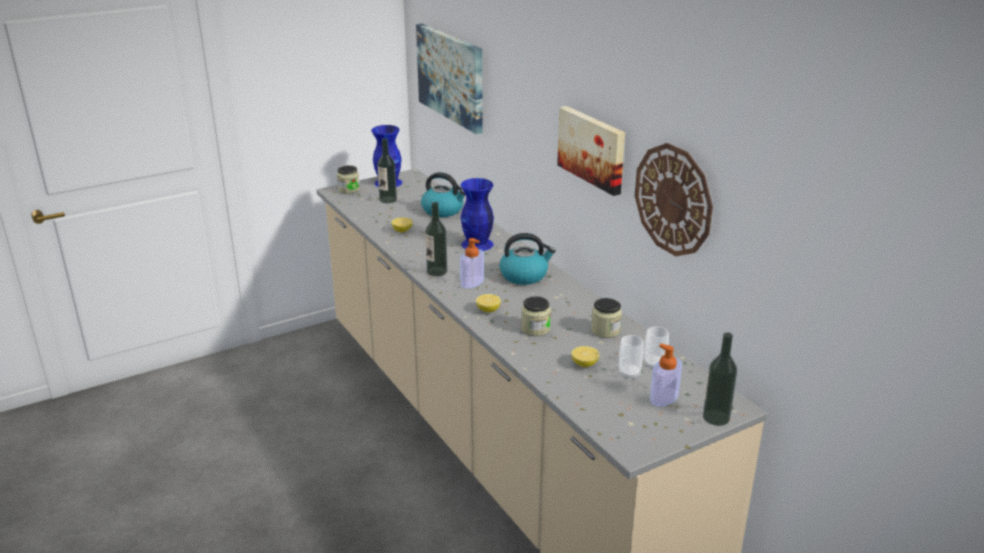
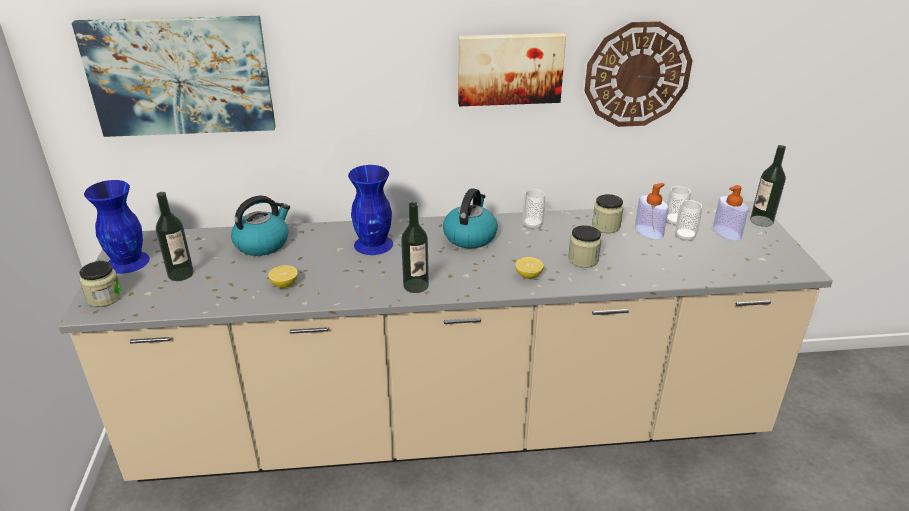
camera: 65 degrees left, 5 degrees up
(472, 282) = (459, 269): soap dispenser -> soap dispenser (648, 232)
(570, 297) = (532, 225): none -> cup
(584, 364) = (660, 252): lemon -> none

